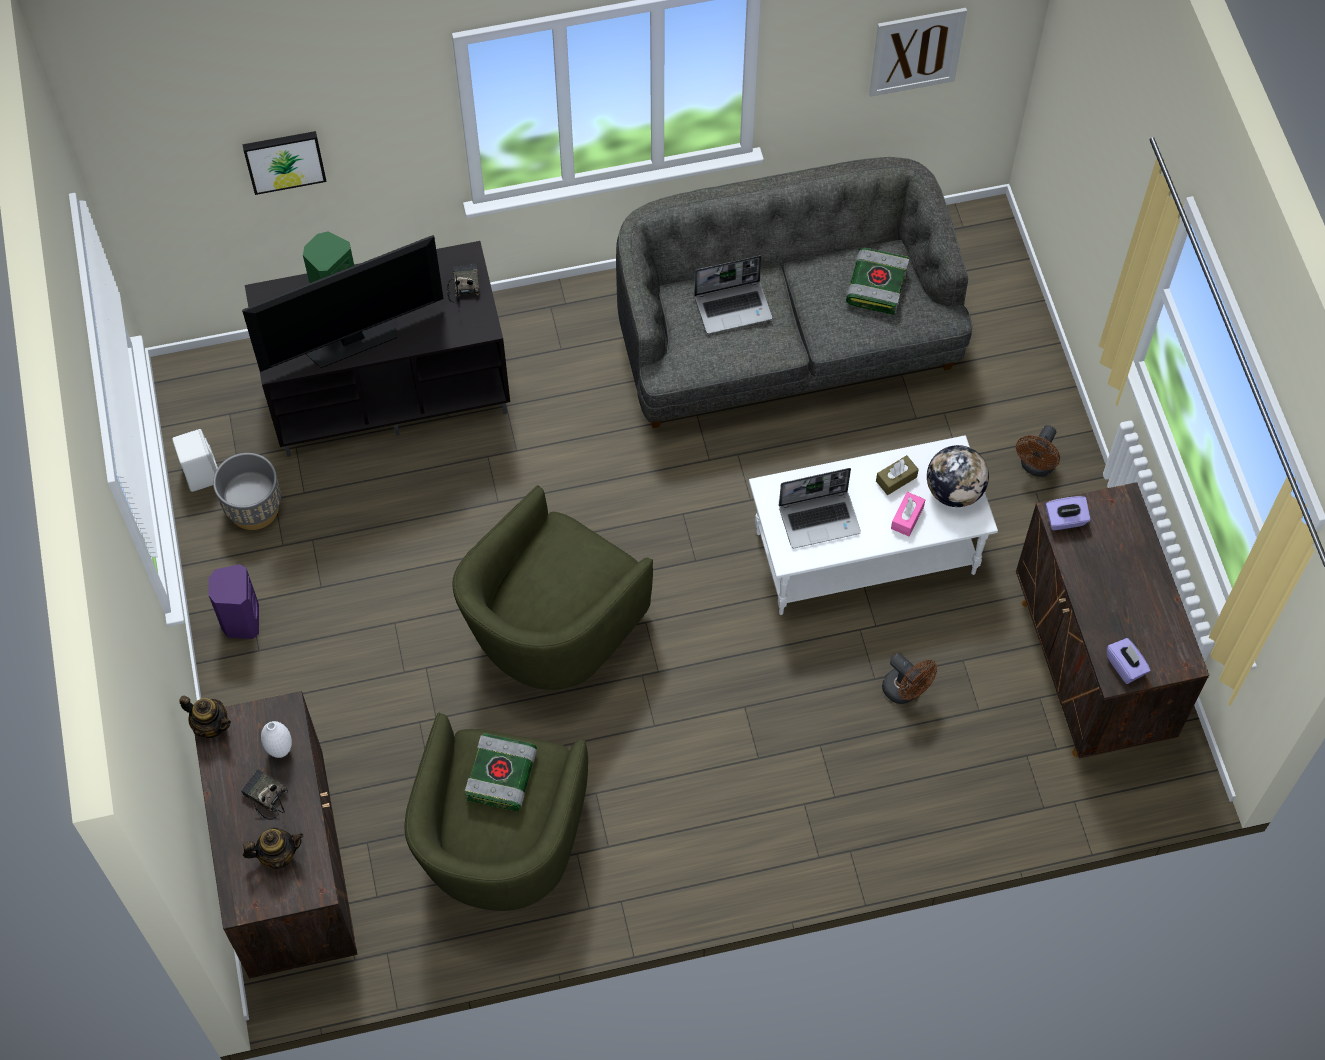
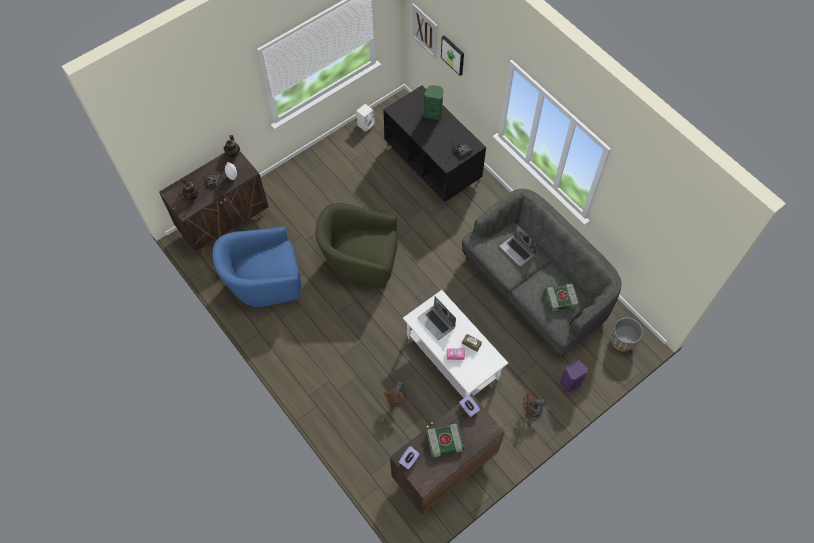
camera: 65 degrees right, 0 degrees up
(240, 620) = (314, 163): purple speaker -> purple speaker (569, 382)
(254, 508) = (360, 146): grey planter -> grey planter (622, 341)
(352, 339) = (418, 127): television -> none
(500, 845) = (265, 283): green armchair -> blue armchair
(502, 777) = (273, 261): book -> book (444, 442)
(916, 51) = (652, 243): picture -> picture (425, 31)
(954, 491) = (478, 368): globe -> none

